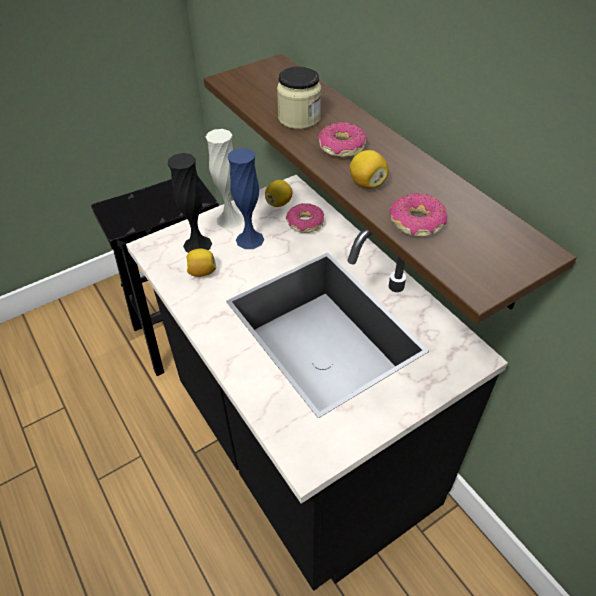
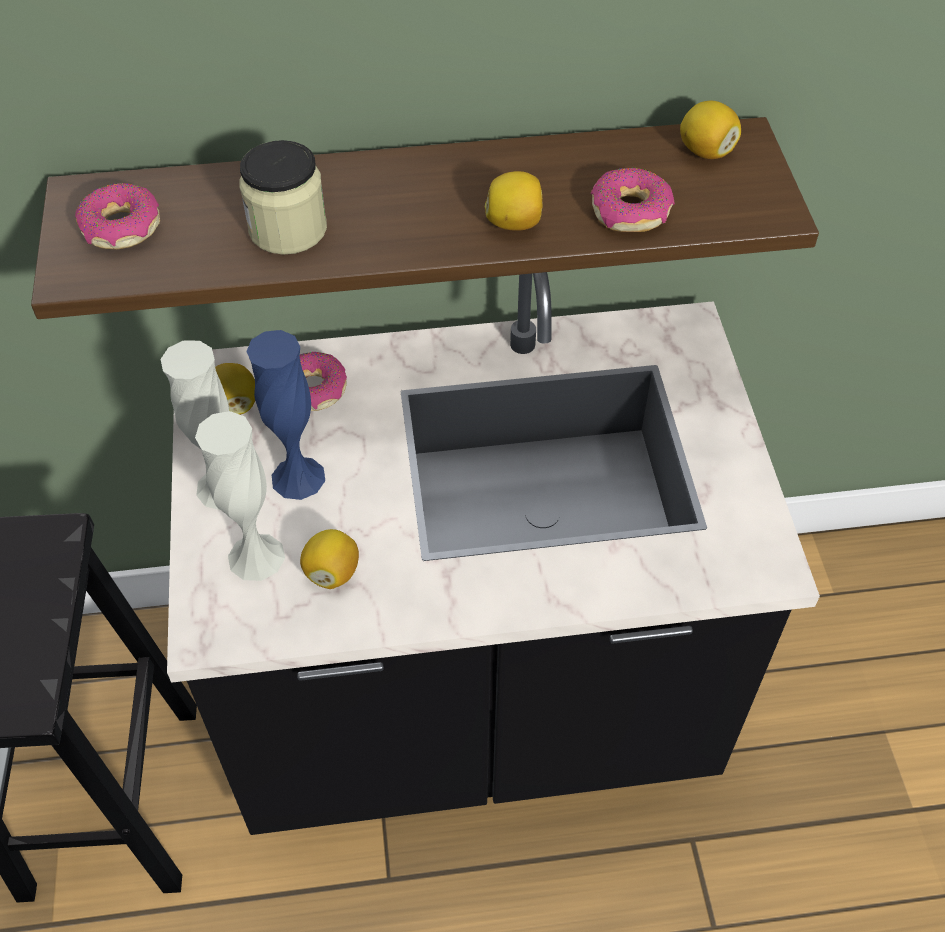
camera: 65 degrees left, 5 degrees up
(197, 245) = (256, 557): black vase -> white vase
(341, 147) = (407, 214): donut -> donut (121, 228)
(507, 238) = (706, 151): none -> lemon

